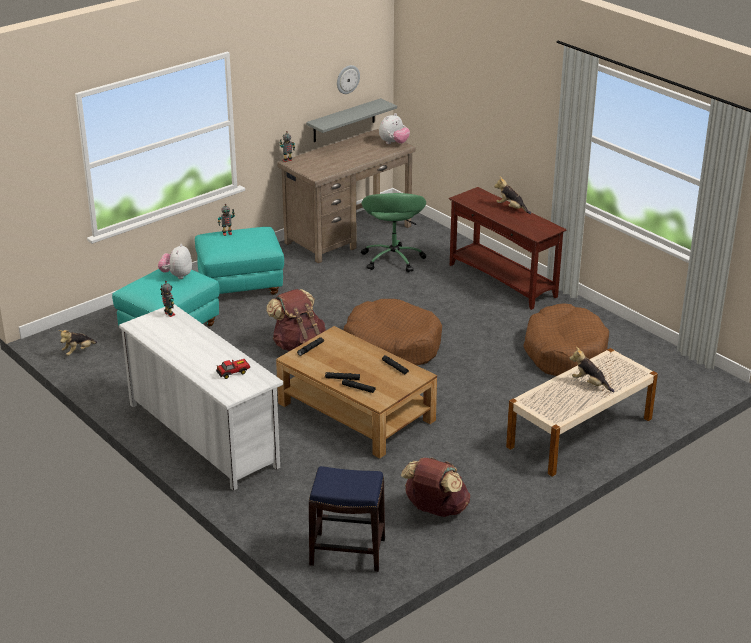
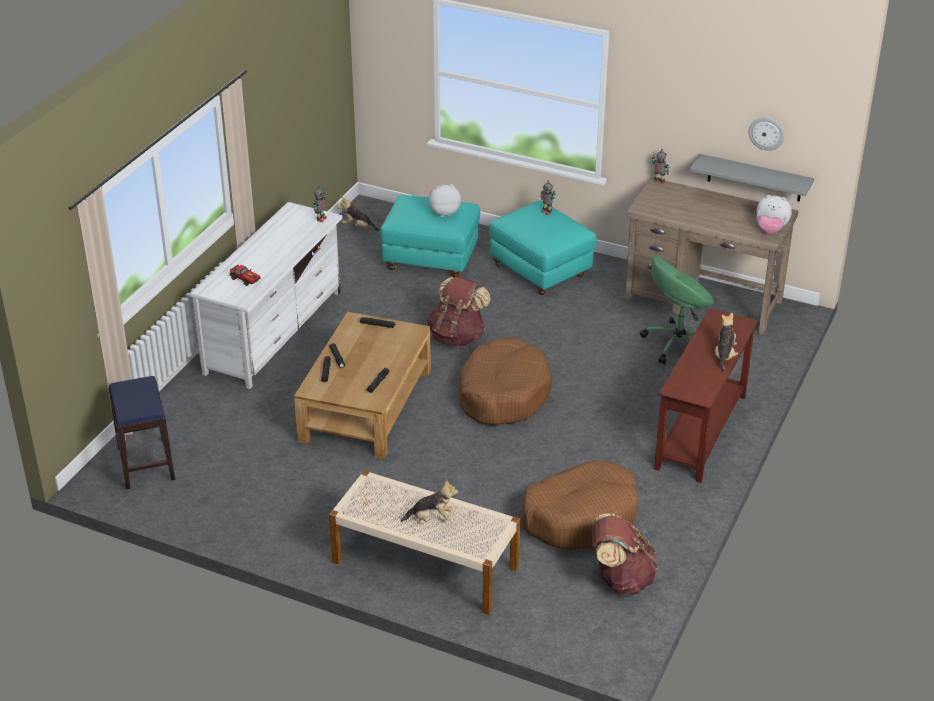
camera: 65 degrees right, 5 degrees up
(435, 510) = (234, 499): brown backpack -> brown backpack (620, 579)
(590, 384) = (431, 518): plush toy -> plush toy turned 75 degrees clockwise

